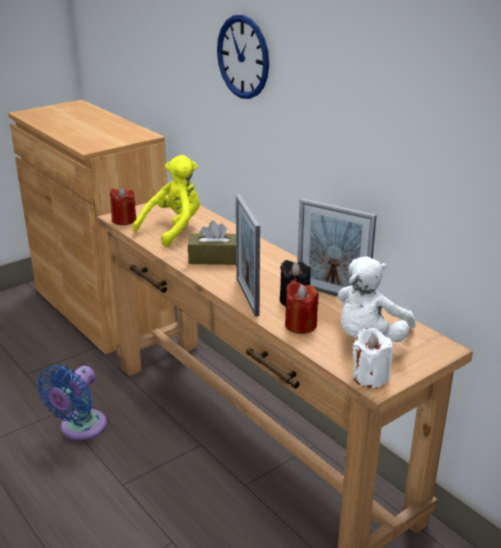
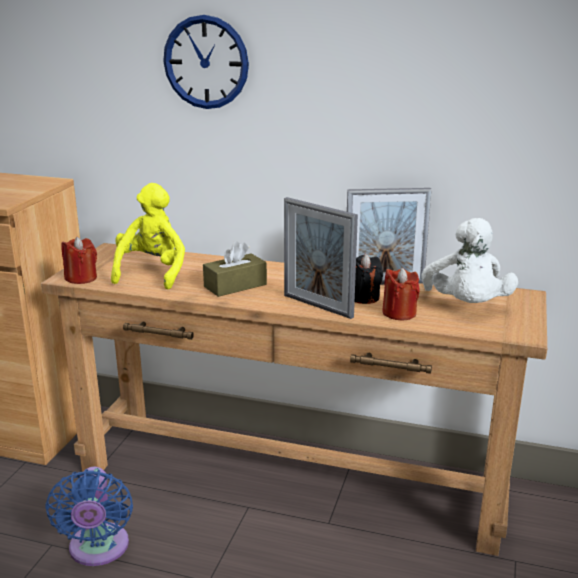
camera: 35 degrees left, 5 degrees down
(370, 377) = (511, 331): white candle -> none

